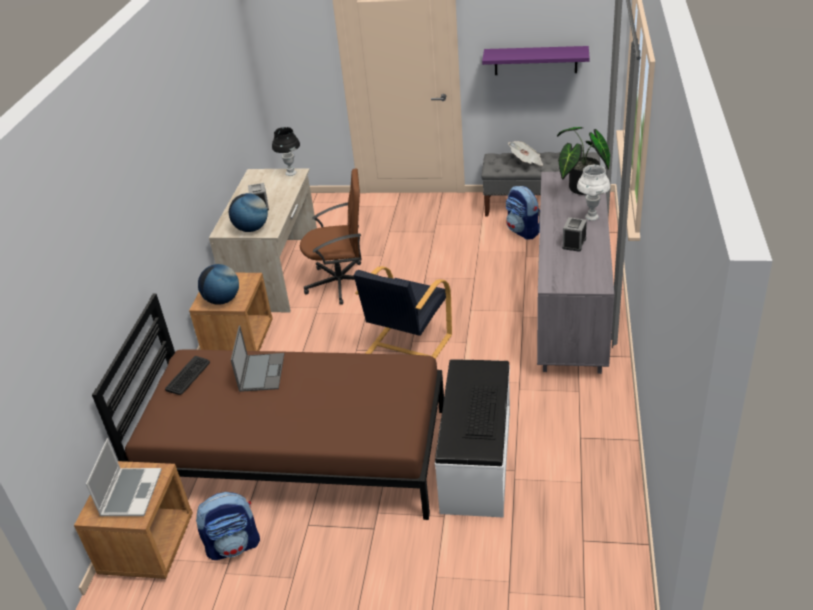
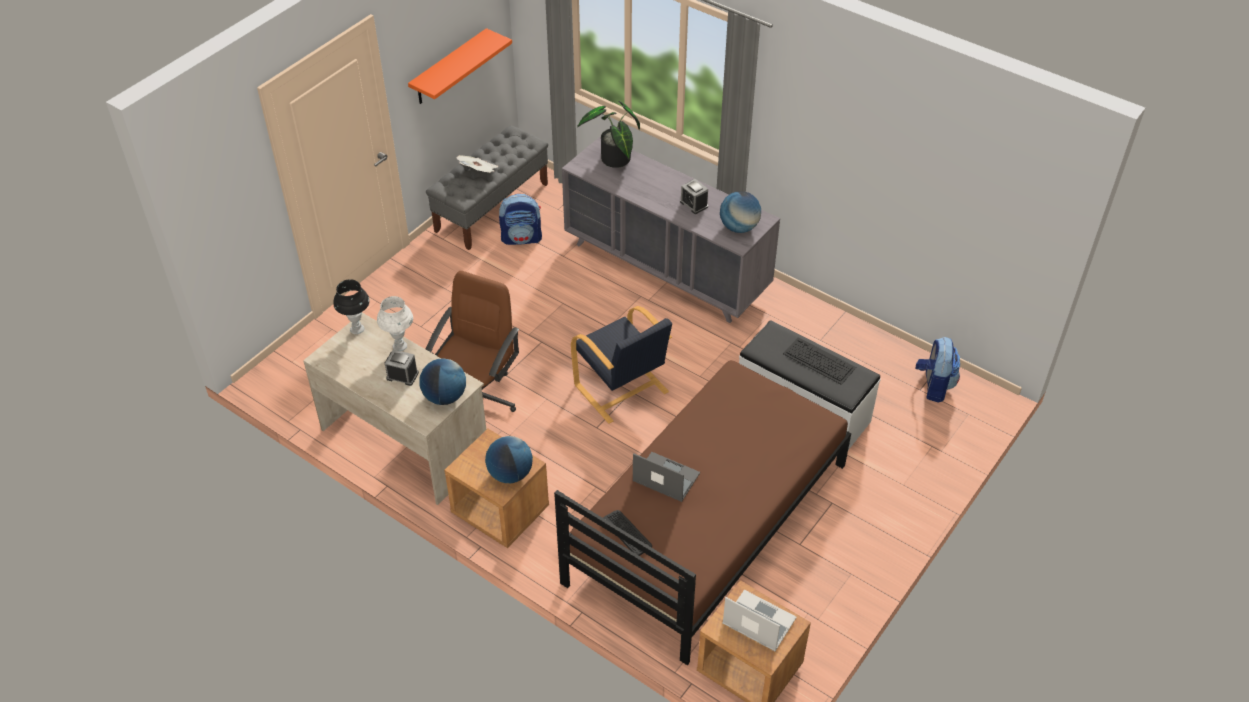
camera: 65 degrees left, 10 degrees up
(234, 545) = (790, 603): backpack -> backpack (934, 386)
(535, 60) = (449, 68): purple shelf -> orange shelf
(572, 276) = (739, 227): none -> globe
(591, 217) = (665, 177): white table lamp -> white table lamp (400, 346)

